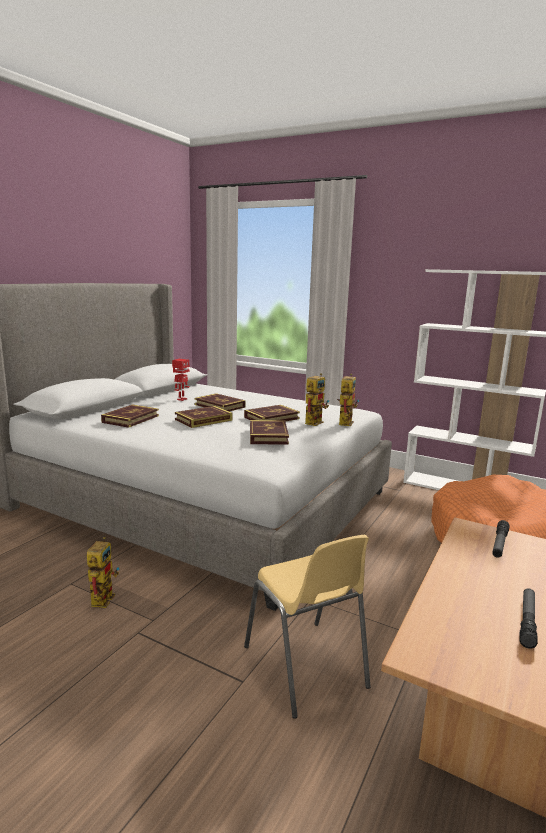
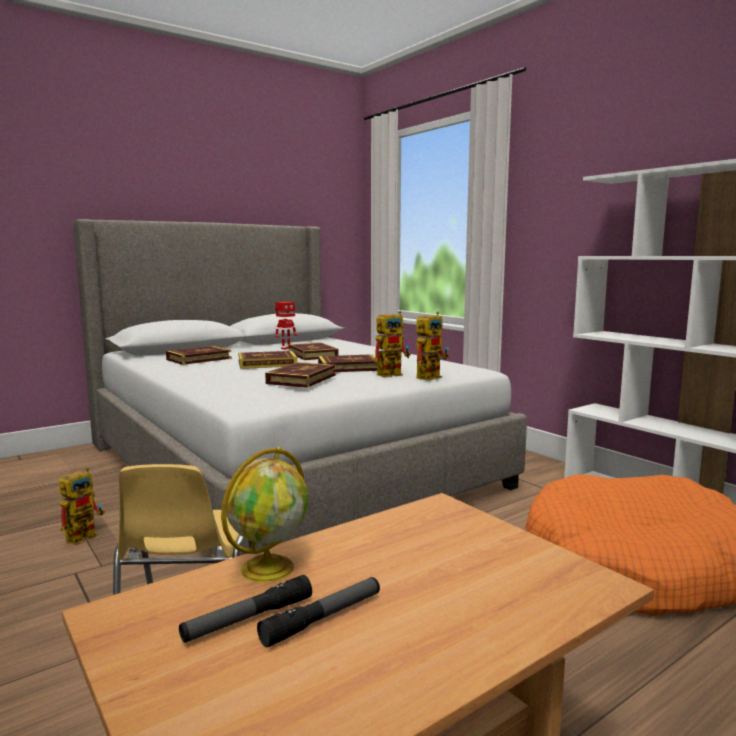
camera: 25 degrees right, 5 degrees down
(448, 596) = (268, 568): none -> globe
(499, 544) = (452, 529): flashlight -> flashlight (248, 619)

